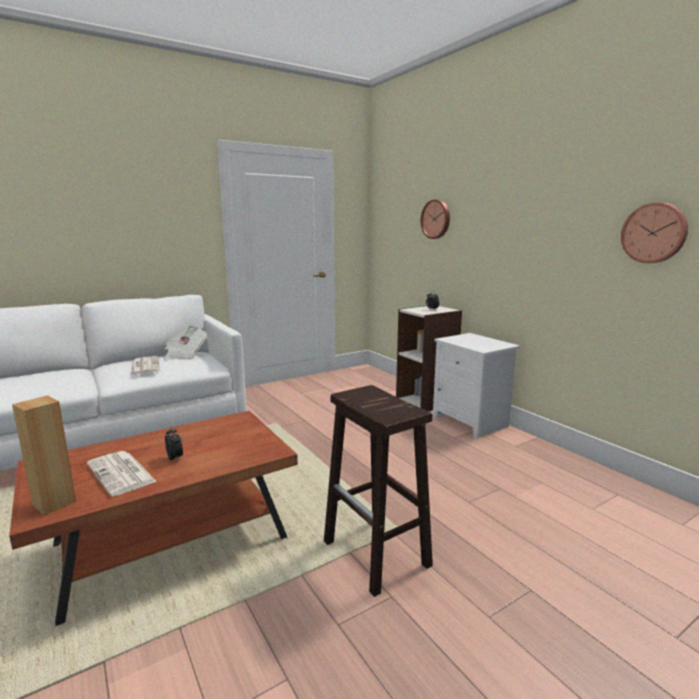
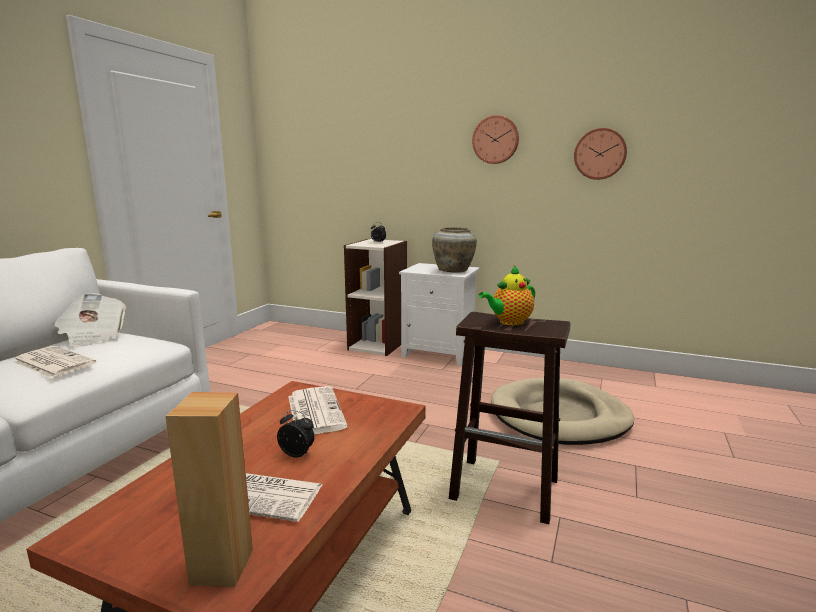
camera: 35 degrees left, 0 degrees up
(227, 435) = (314, 411): none -> newspaper
(378, 401) = (509, 322): none -> teapot
(436, 219) = (362, 144): wall clock -> wall clock (496, 140)
(485, 345) = (454, 271): none -> beige vase
(512, 514) = (559, 416): none -> beige dog bed

